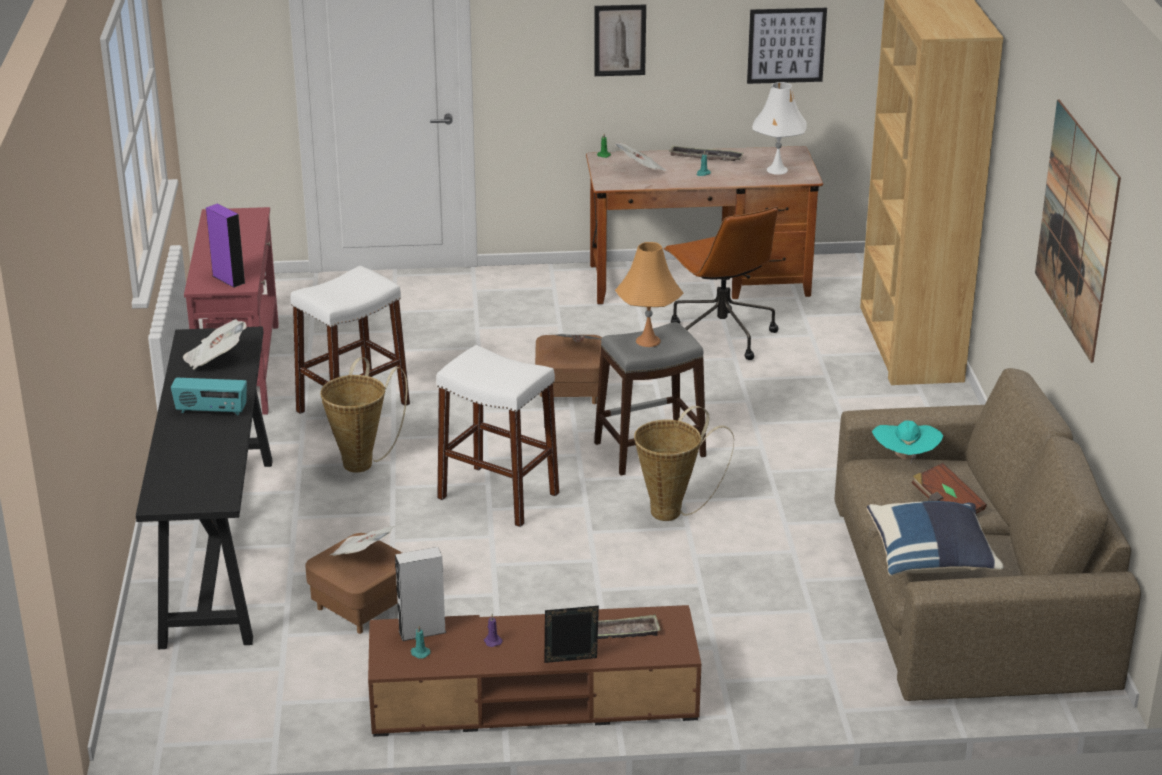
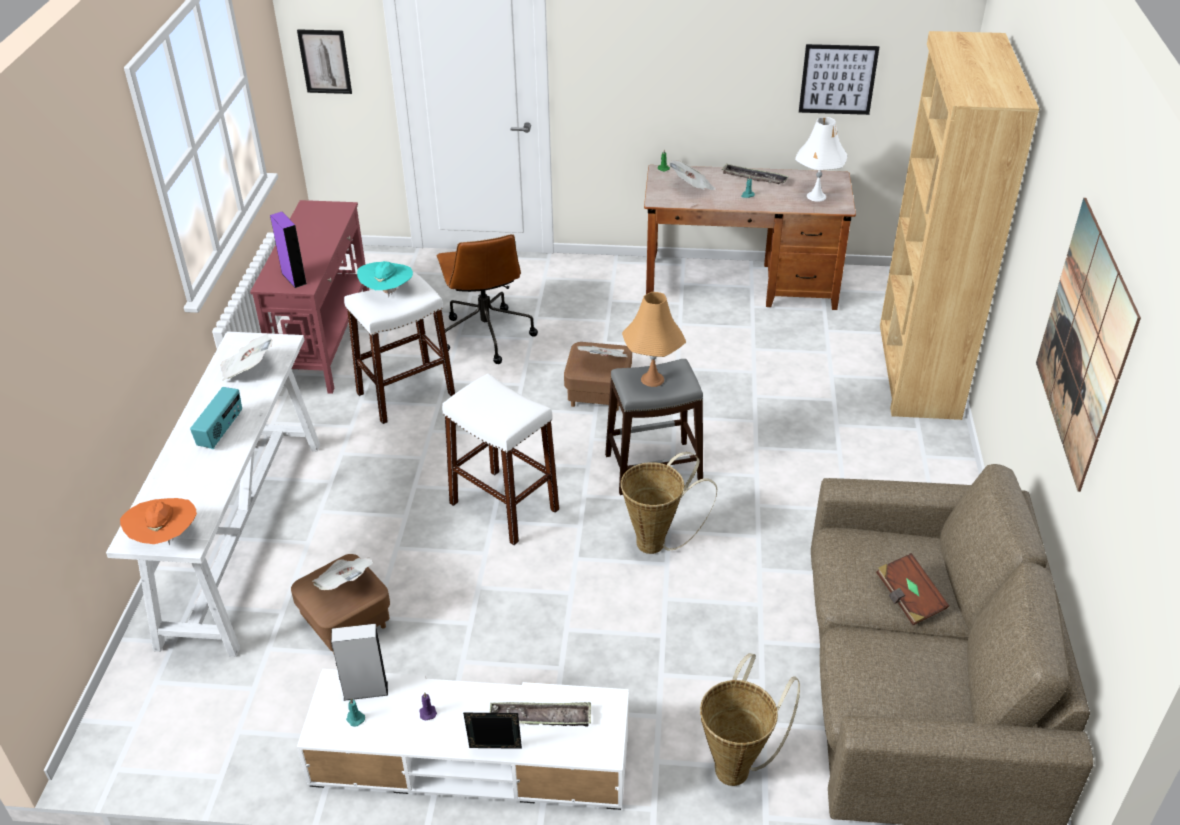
camera: 10 degrees right, 10 degrees up
(194, 498) = (166, 538): none -> orange hat
(211, 411) = (221, 431): radio -> radio turned 90 degrees counterclockwise
(219, 547) = (244, 537): black console table -> white console table
(362, 462) = (396, 454): basket -> basket (737, 766)
(533, 698) = (471, 758): brown tv stand -> white tv stand
(620, 40) = (682, 66): picture -> picture (325, 61)
(720, 335) = (746, 345): brown office chair -> brown office chair (486, 335)
(905, 458) = (877, 535): turquoise hat -> turquoise hat (388, 292)
(931, 559) = (879, 672): blue pillow -> none

